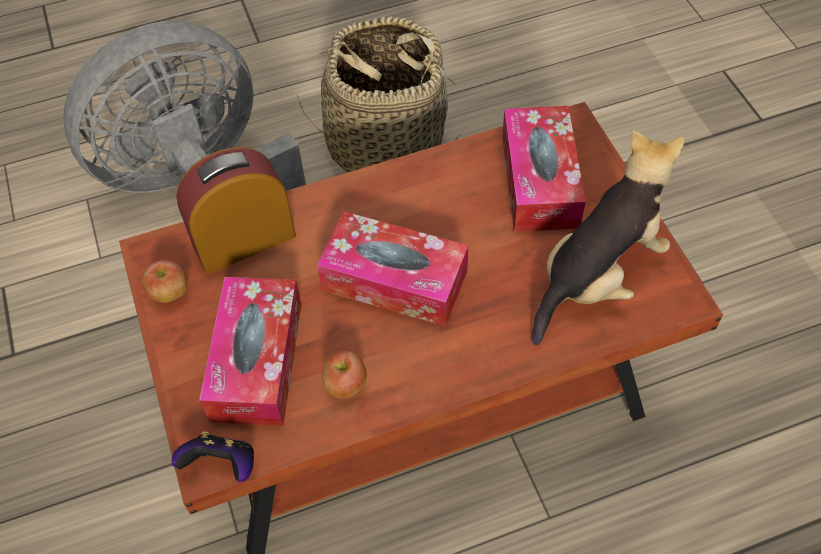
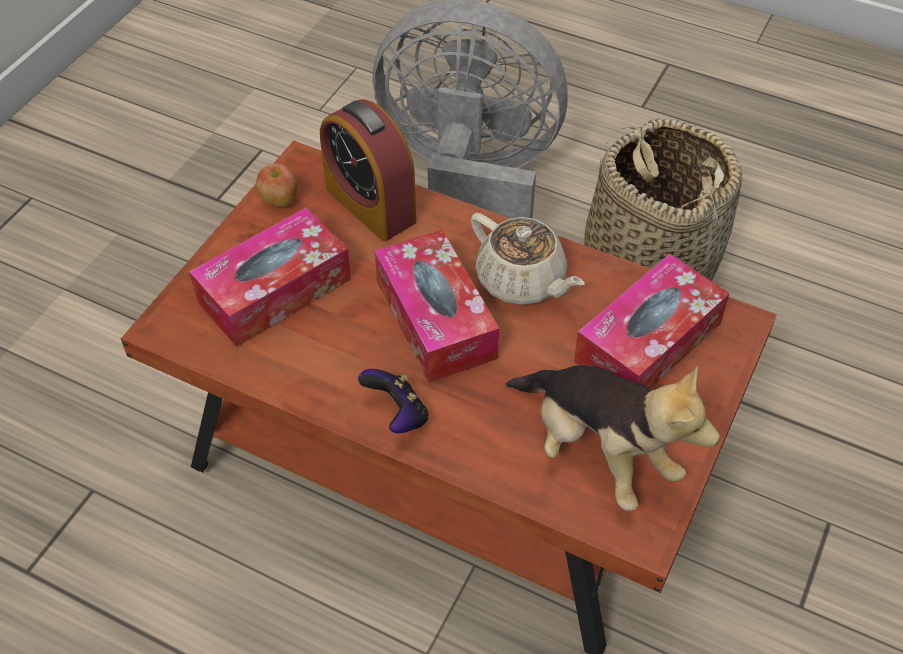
camera: 45 degrees right, 5 degrees down
(222, 465) = (170, 337): game controller -> game controller (397, 415)
(244, 240) = (370, 204): alarm clock -> alarm clock turned 150 degrees counterclockwise
(345, 385) = (308, 358): apple -> none
(416, 206) = (522, 281): none -> beige teapot
(598, 275) = (597, 452): plush toy -> plush toy turned 45 degrees clockwise

